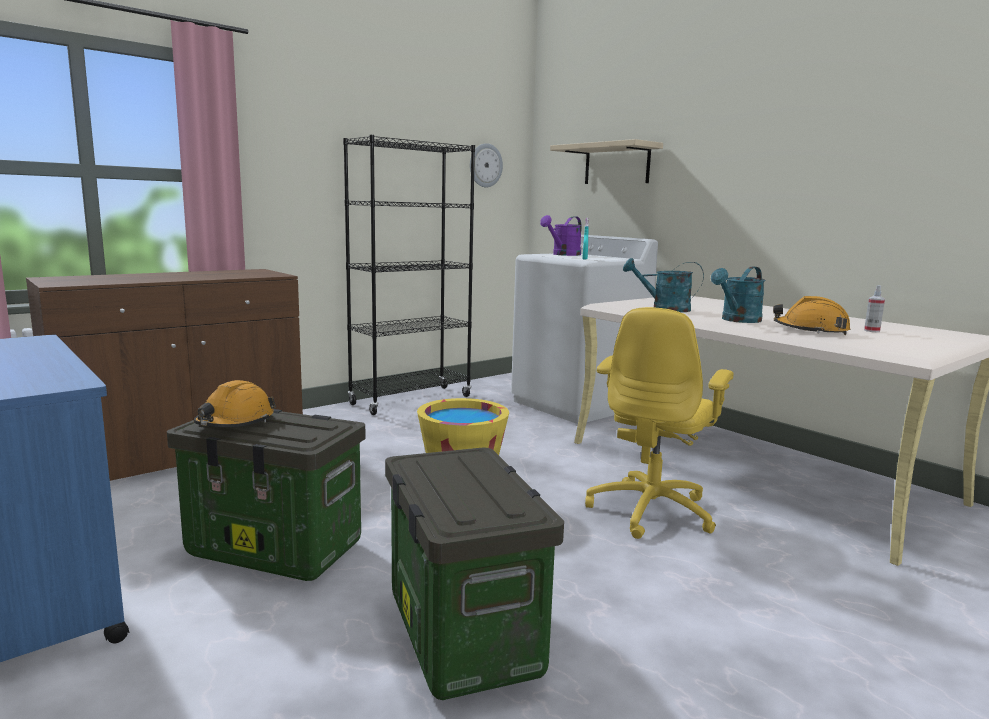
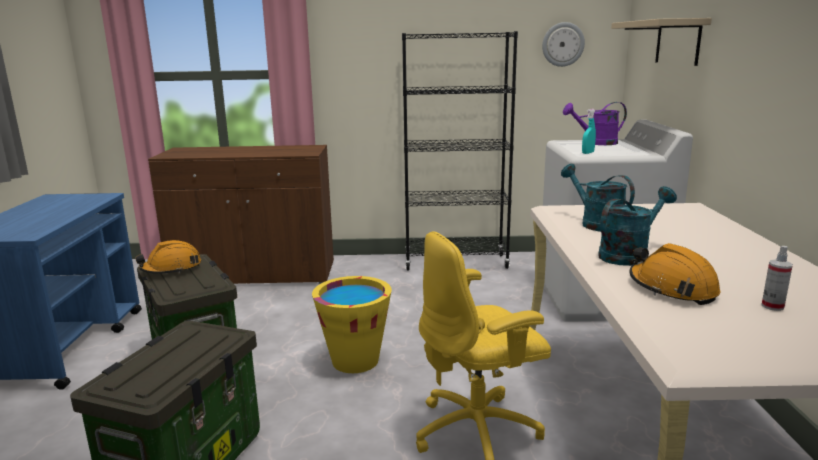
camera: 40 degrees right, 5 degrees up
(737, 320) = (628, 255): turquoise watering can -> turquoise watering can turned 150 degrees clockwise

